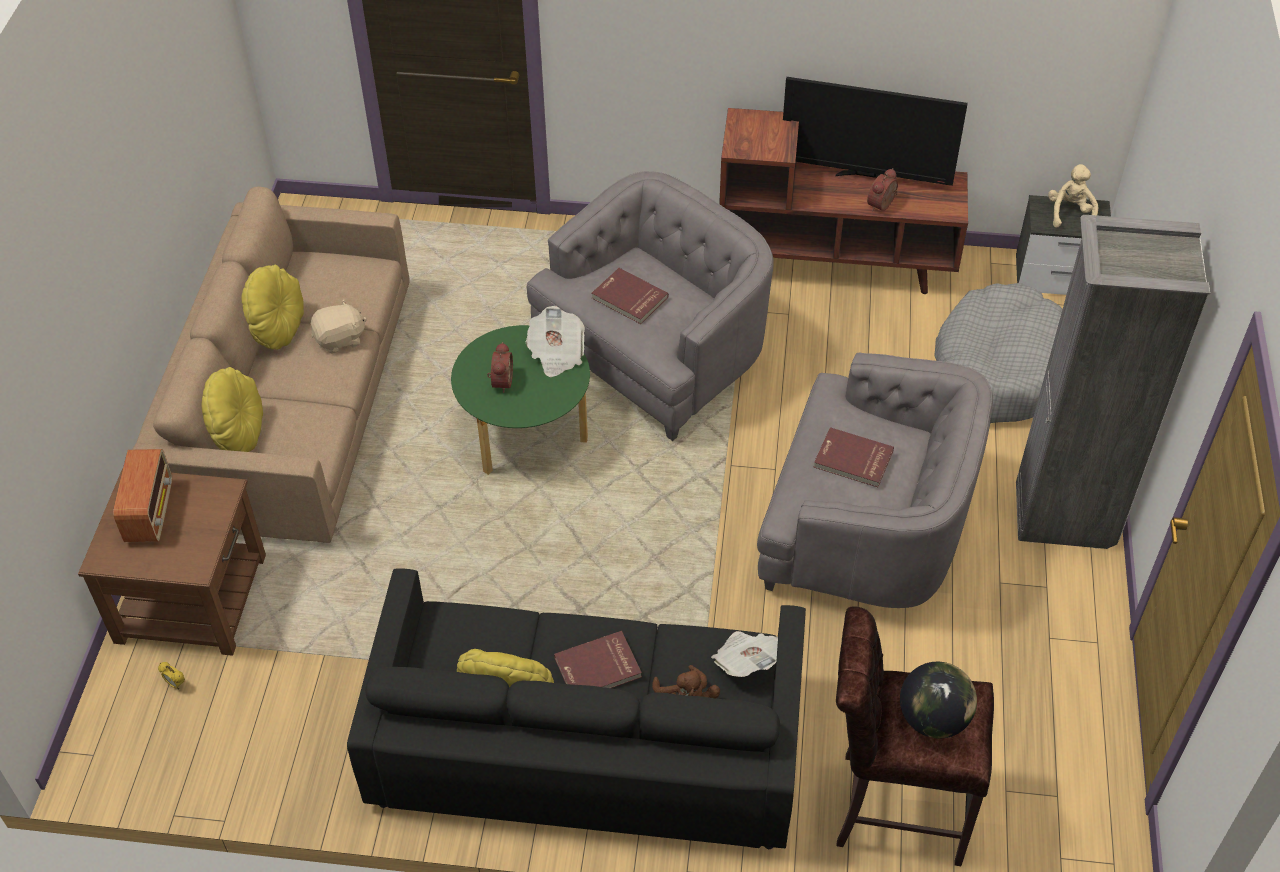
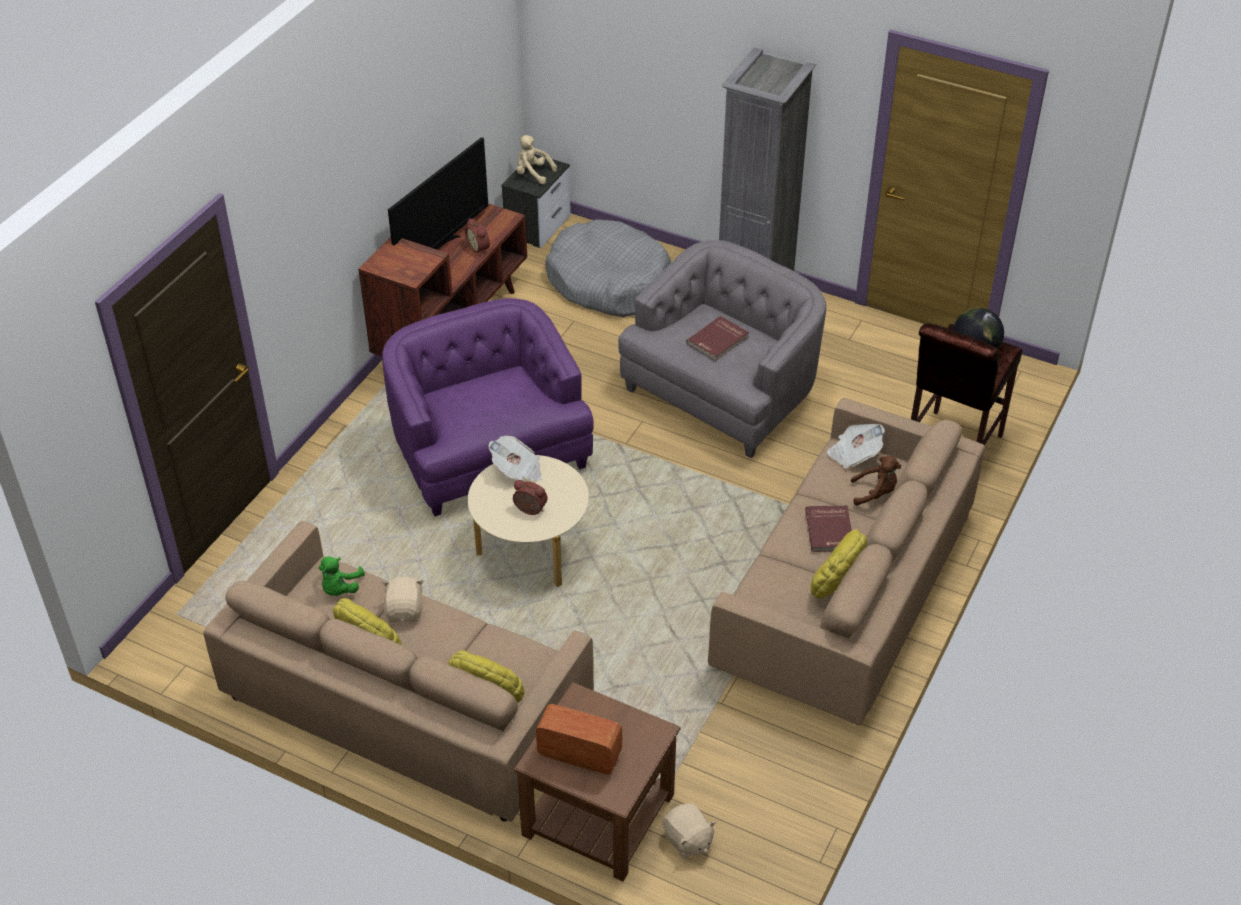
camera: 70 degrees left, 5 degrees down
(176, 684) = (687, 840): alarm clock -> beige plush toy
(353, 285) = (340, 588): none -> green plush toy
(526, 435) = (531, 552): green coffee table -> beige coffee table
(586, 743) = (845, 590): black sofa -> beige sofa
(629, 298) = (490, 408): red book -> none
(655, 355) = (488, 453): grey armchair -> purple armchair

